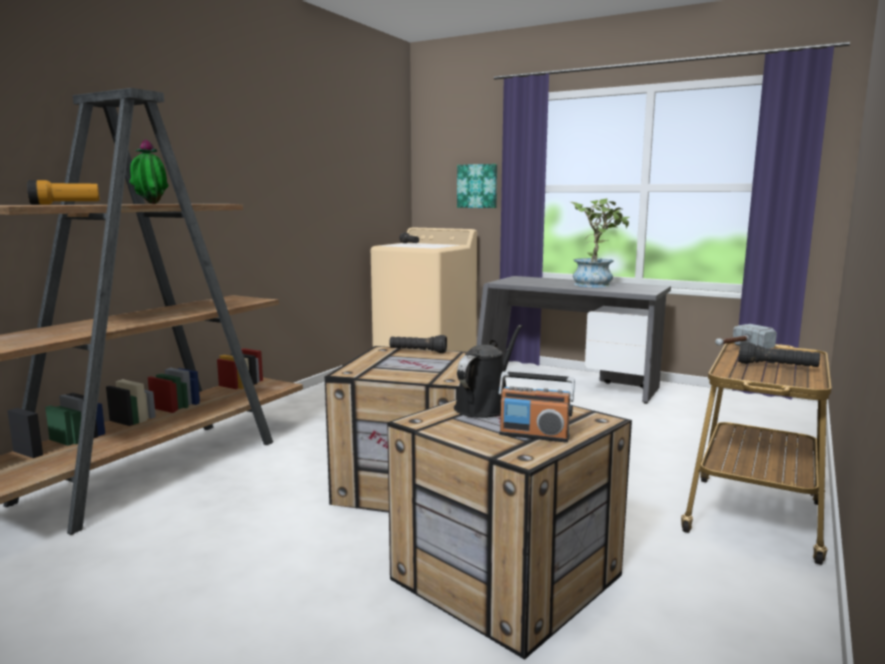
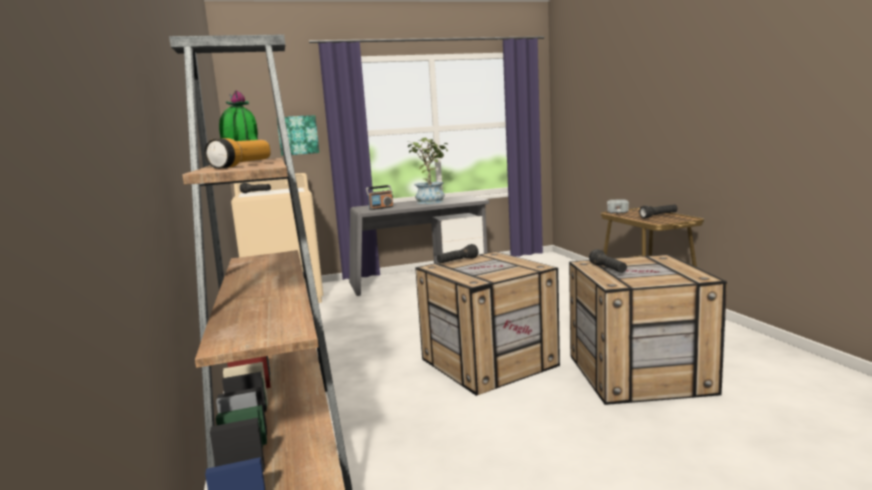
camera: 45 degrees left, 0 degrees up
(485, 407) = (608, 269): black watering can -> black flashlight
(534, 435) = (671, 271): radio -> radio (381, 208)

